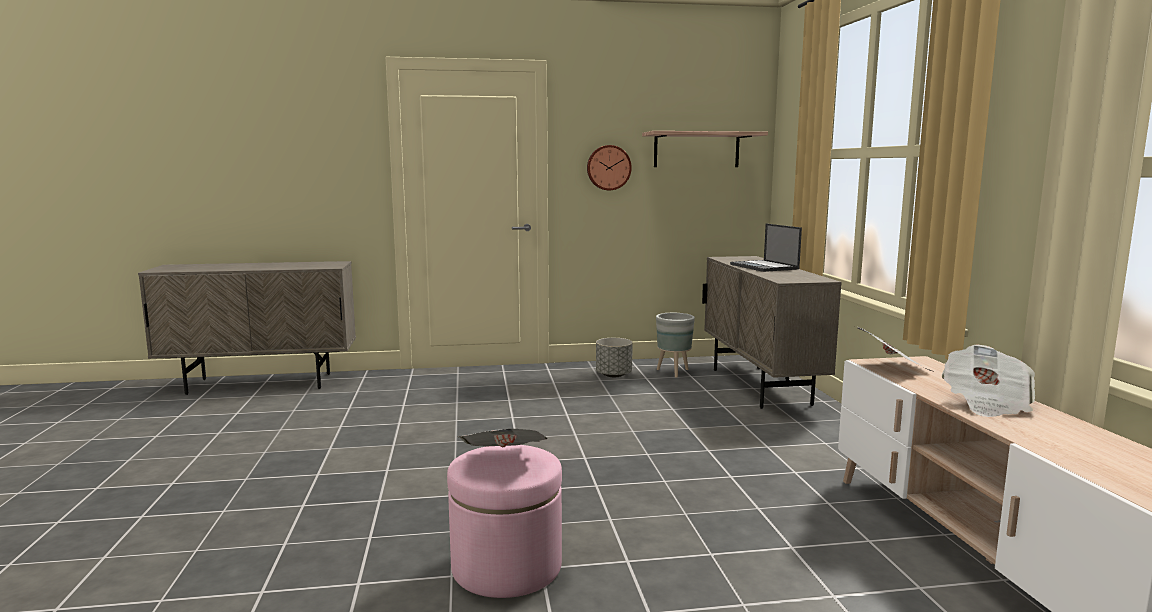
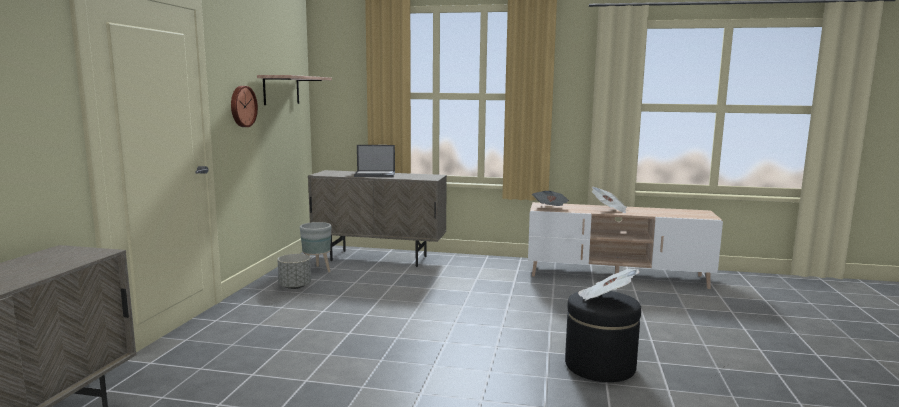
camera: 70 degrees left, 0 degrees up
(506, 567) = (600, 366): pink ottoman -> black ottoman

